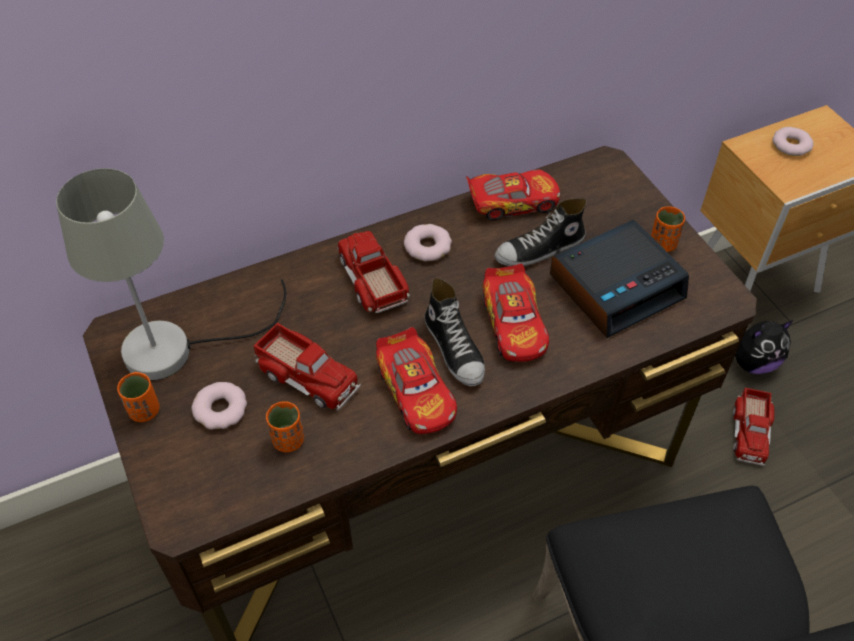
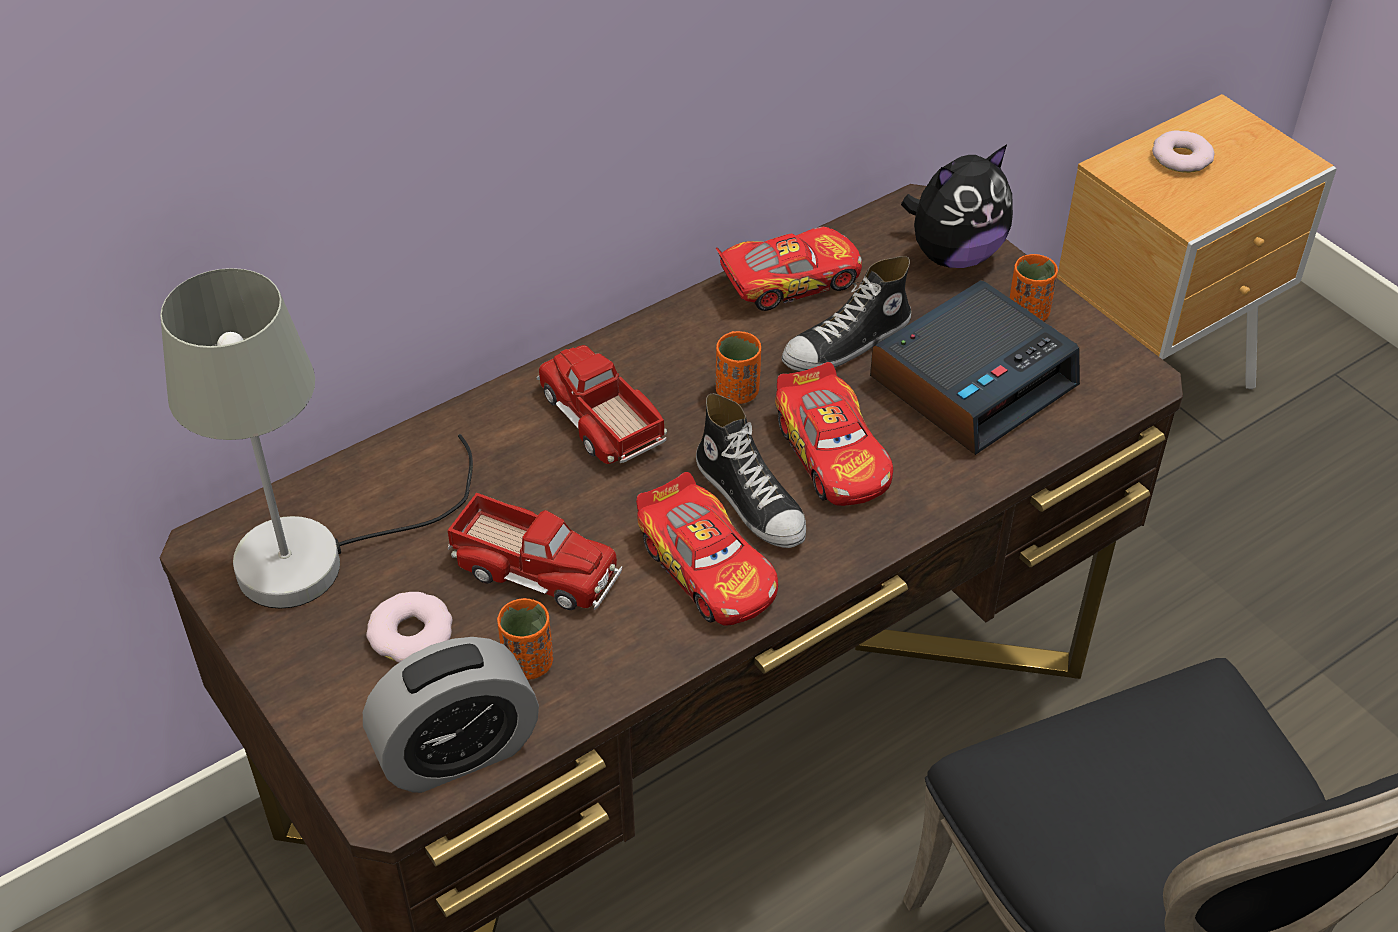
camera: 10 degrees left, 5 degrees down
(144, 411) = (291, 653): orange cup -> orange cup (737, 392)
(229, 495) = (457, 752): none -> alarm clock
(427, 246) = (675, 360): donut -> none
(750, 432) = (1190, 609): toy truck -> none
(753, 362) = (1174, 506): plush toy -> plush toy (954, 254)

